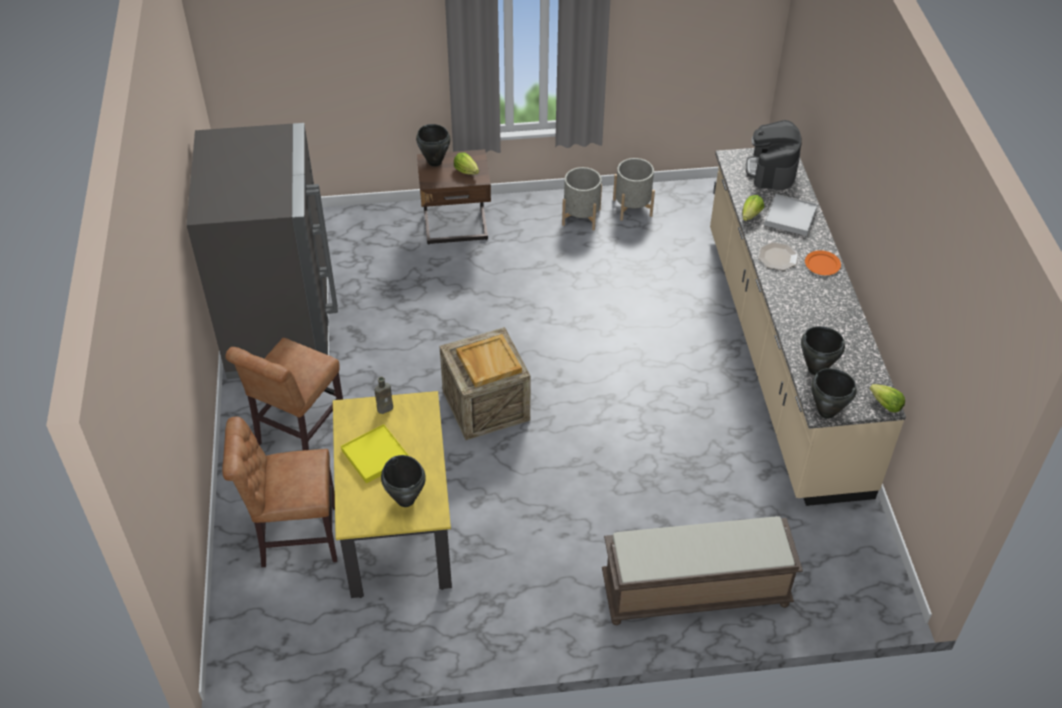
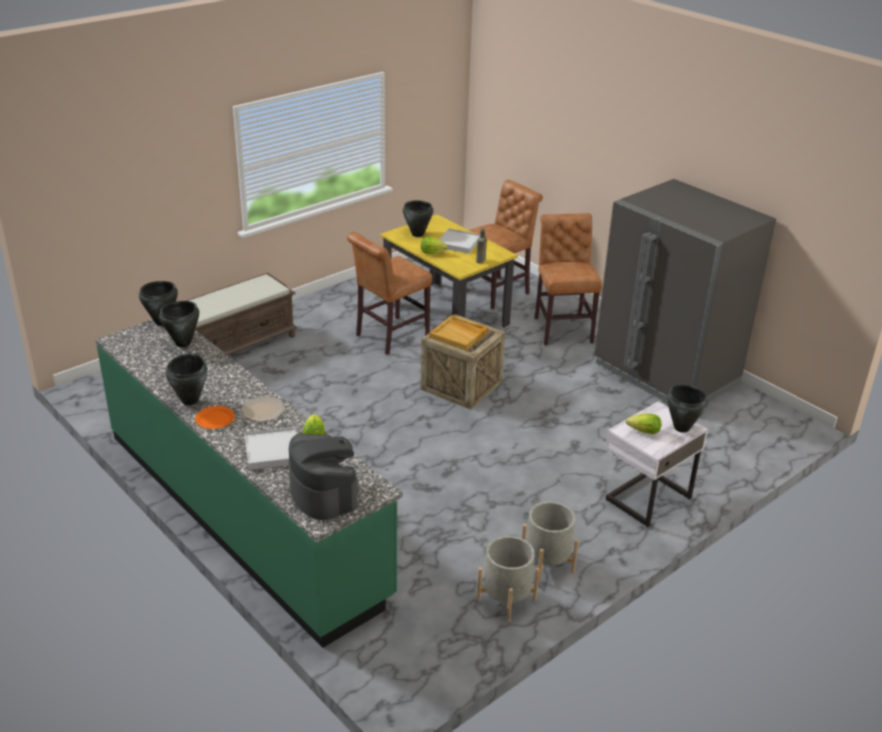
camera: 145 degrees right, 15 degrees down
(375, 455) = (458, 243): yellow tray -> white tray
(456, 228) = (645, 498): brown nightstand -> white nightstand
(497, 517) = (389, 337): none -> brown chair
(782, 356) = (244, 512): beige counter -> green counter
(835, 292) = (190, 400): none -> black cooking pot
(886, 405) = (114, 339): lettuce -> lettuce (432, 252)

